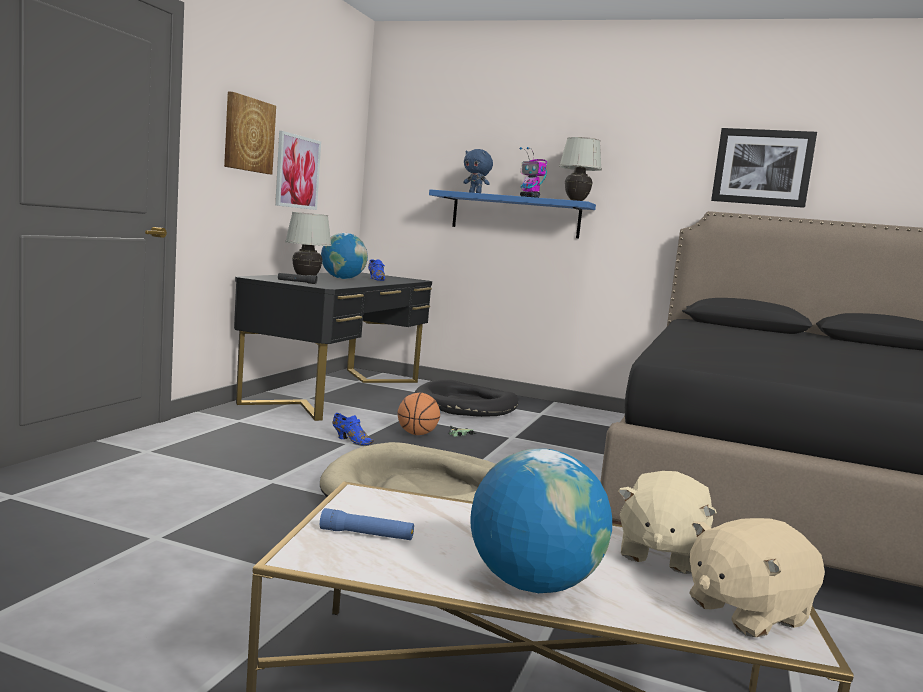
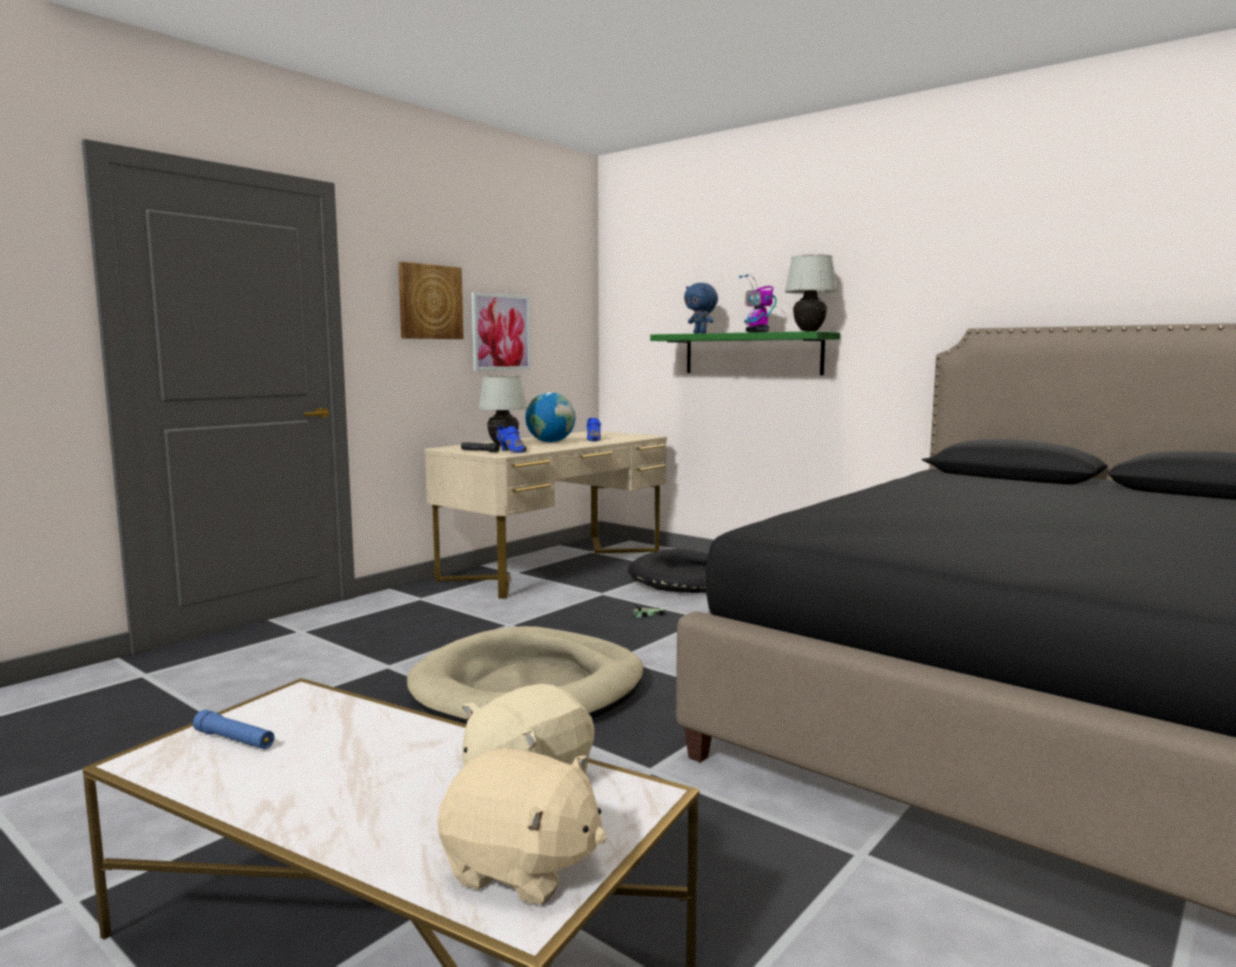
camera: 20 degrees right, 0 degrees up
(337, 392) = (555, 564): black desk -> beige desk
(351, 440) = (515, 621): blue shoe -> blue shoe (511, 451)
(417, 434) = (596, 615): basketball -> none
(515, 215) = (752, 354): blue shelf -> green shelf
(533, 584) = (320, 810): globe -> none
(745, 611) = (521, 868): beige plush toy -> beige plush toy turned 150 degrees counterclockwise
(762, 167) = (1044, 263): picture -> none

